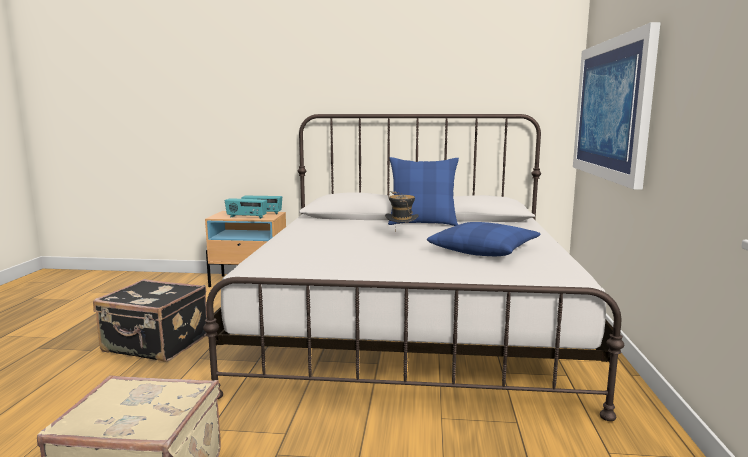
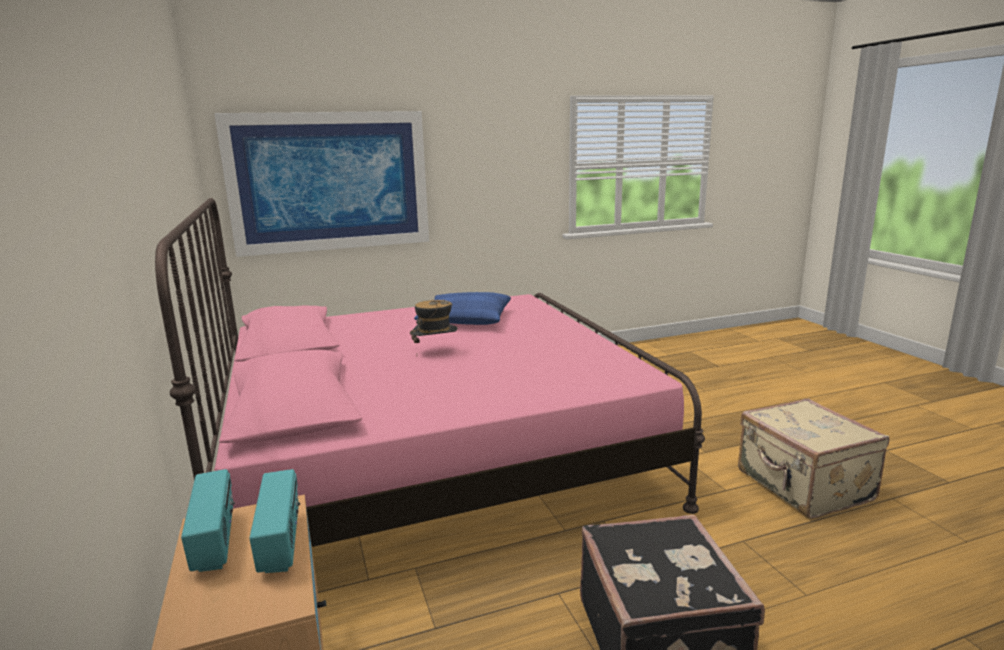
camera: 115 degrees left, 5 degrees up
(410, 327) = (433, 456): white bed -> pink bed
(422, 223) = (349, 355): blue pillow -> none

